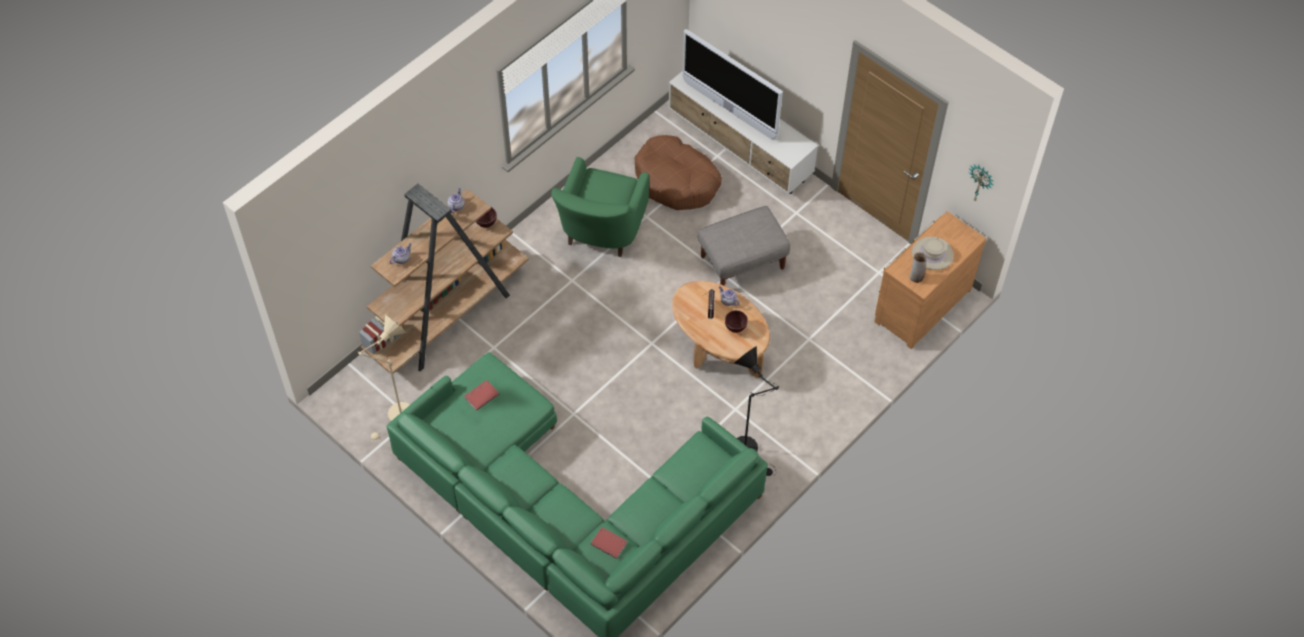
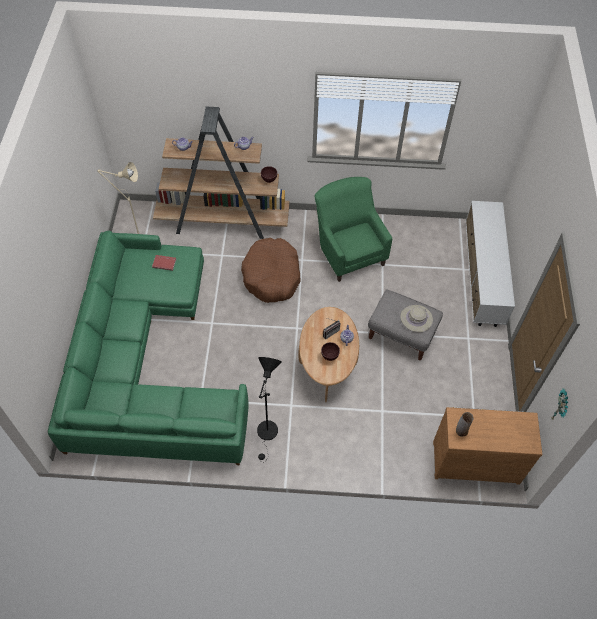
camera: 50 degrees right, 0 degrees up
(601, 232) = (348, 251): green armchair -> green armchair turned 90 degrees clockwise
(609, 542) = (114, 396): red book -> none
(676, 181) = (423, 262): brown dog bed -> brown dog bed (272, 276)
(729, 110) = (486, 242): television -> none
(932, 254) = (491, 428): beige hat -> beige hat (416, 319)

